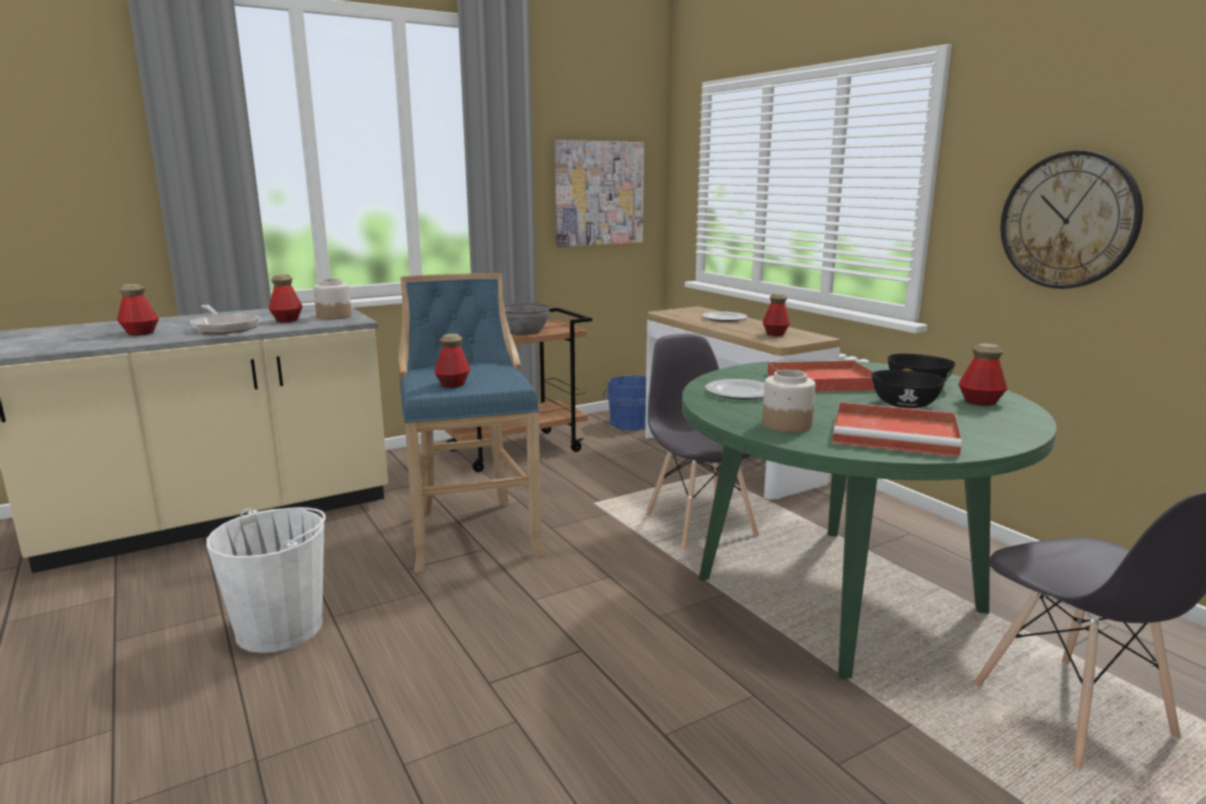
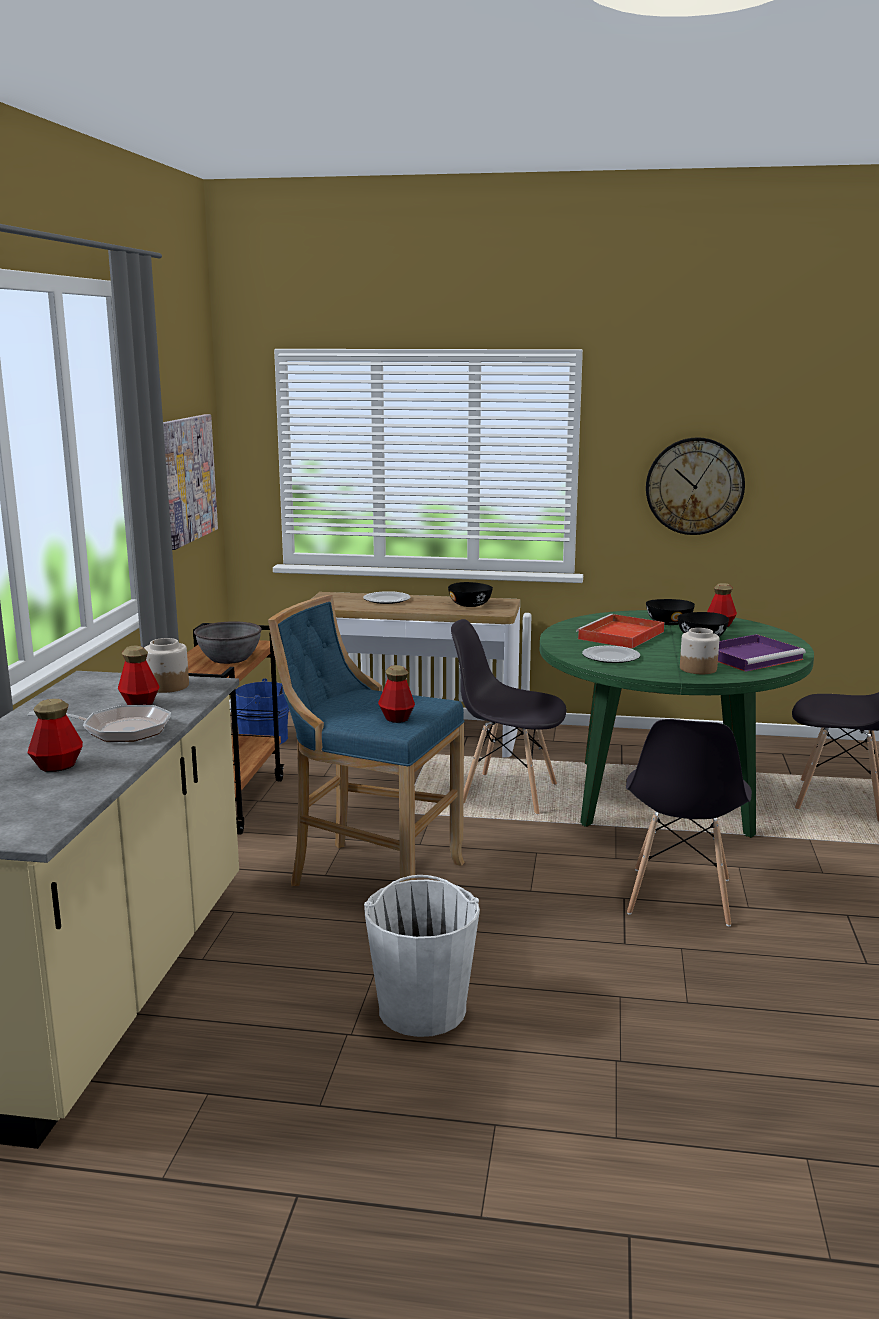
camera: 50 degrees left, 0 degrees up
(626, 681) = (679, 897): none -> grey chair
(775, 334) = (470, 605): bottle -> black bowl
(897, 435) = (751, 657): red tray -> purple tray

